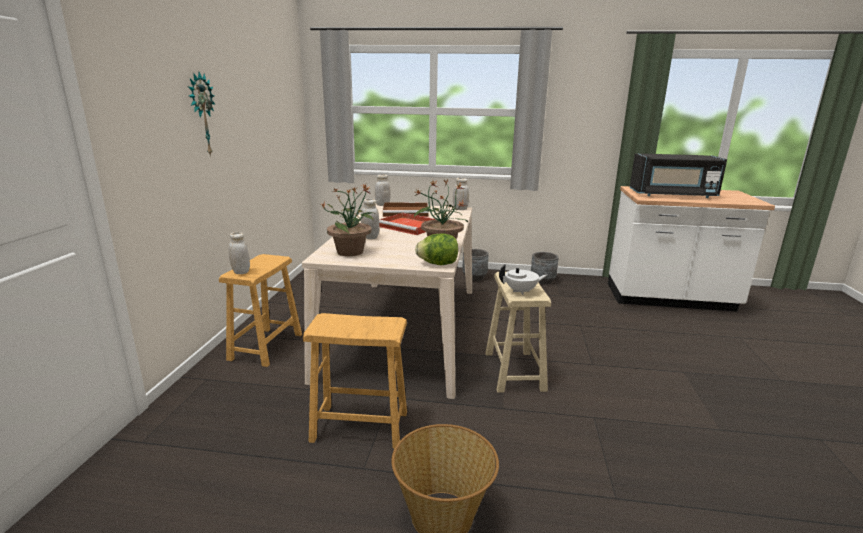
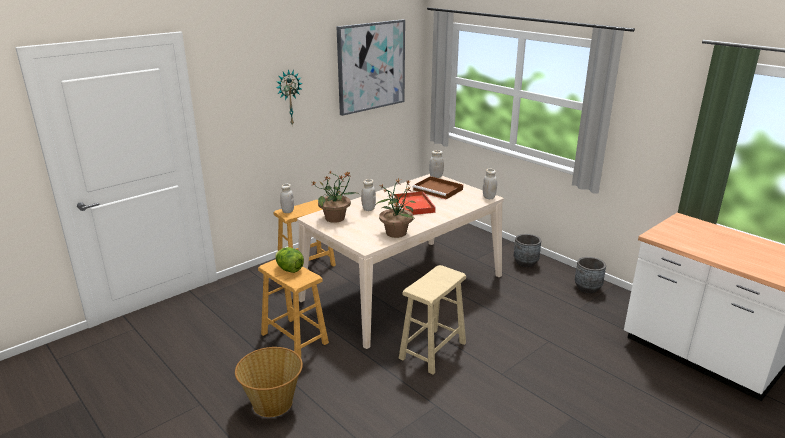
camera: 40 degrees right, 5 degrees up
(269, 89) = (371, 66): none -> picture
(438, 264) = (367, 246): lettuce -> lettuce (289, 269)
(521, 291) = (423, 287): white teapot -> none
(673, 195) = (701, 240): black microwave -> none

